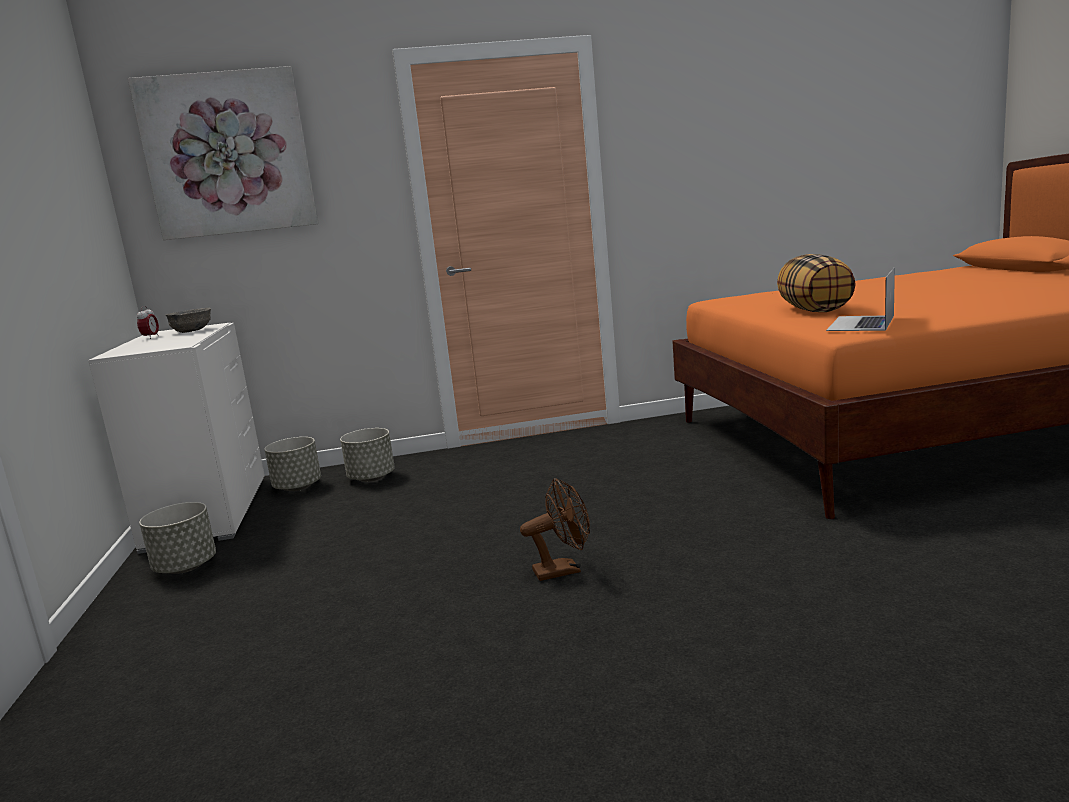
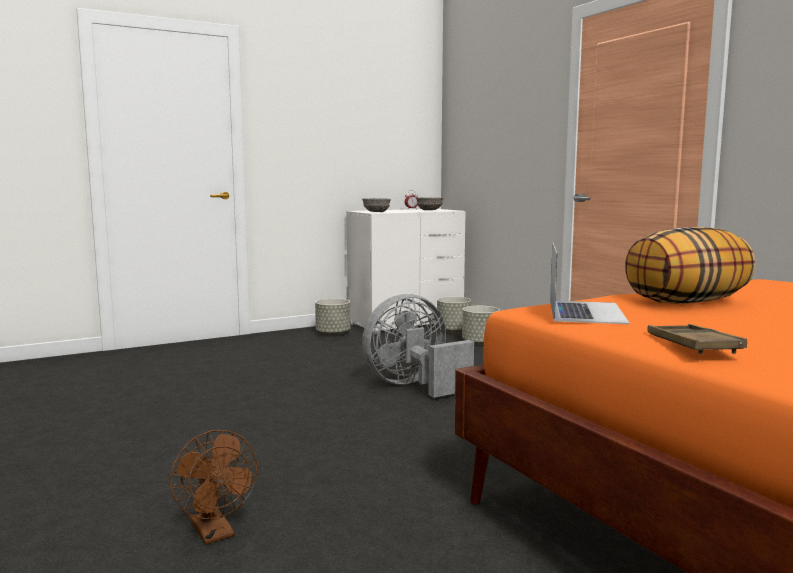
camera: 70 degrees right, 5 degrees down
(173, 346) = (376, 212): none -> grey bowl
(228, 154) = (483, 97): picture -> none
(506, 523) = (414, 386): none -> grey fan
(563, 570) = (339, 409): brown fan -> brown fan (215, 533)
(861, 323) = (585, 311): laptop -> laptop turned 90 degrees clockwise
(970, 312) = (692, 346): none -> brown tray

